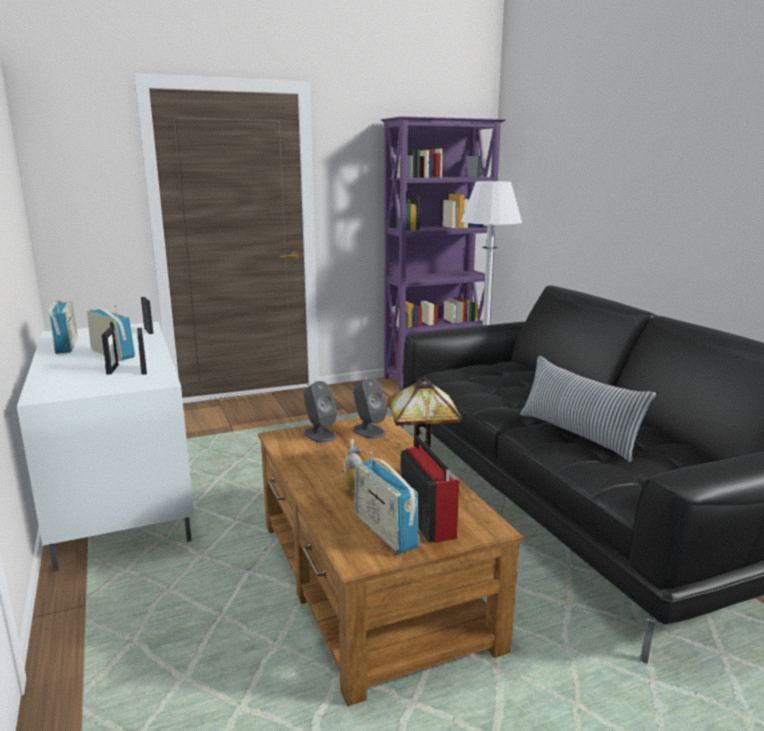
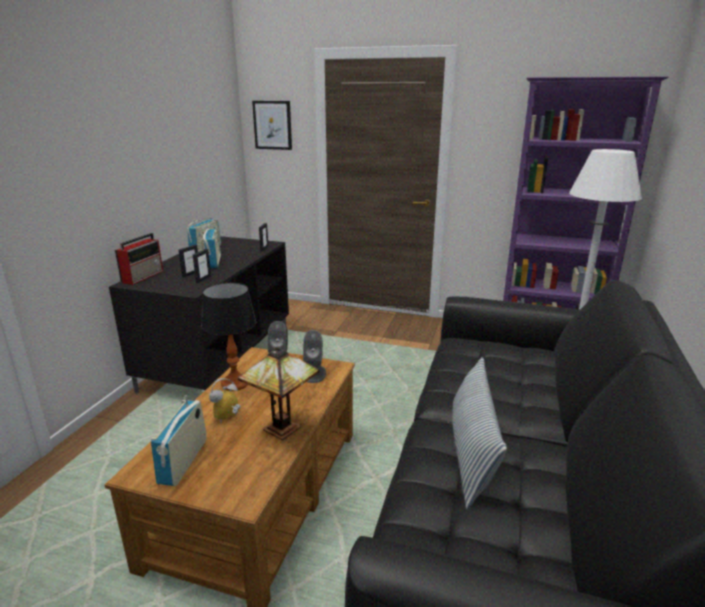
camera: 40 degrees right, 5 degrees up
(75, 173) = (272, 125): none -> picture
(119, 494) = (218, 357): white tv stand -> black tv stand
(307, 463) = (234, 383): none -> table lamp
(427, 518) = (222, 467): radio -> radio (143, 276)

